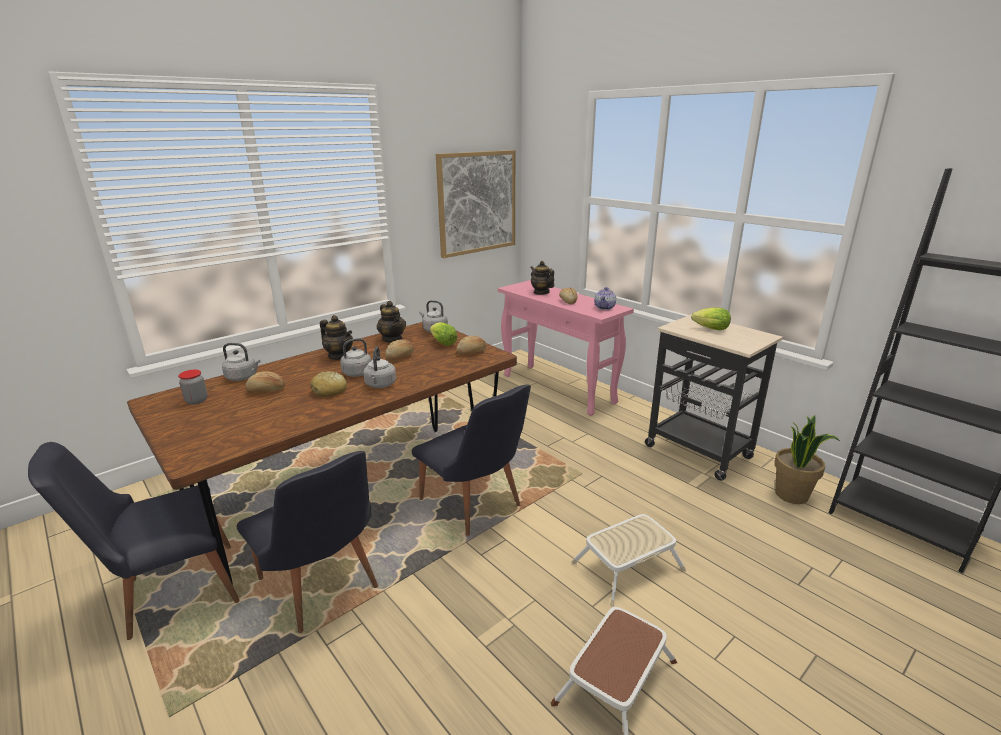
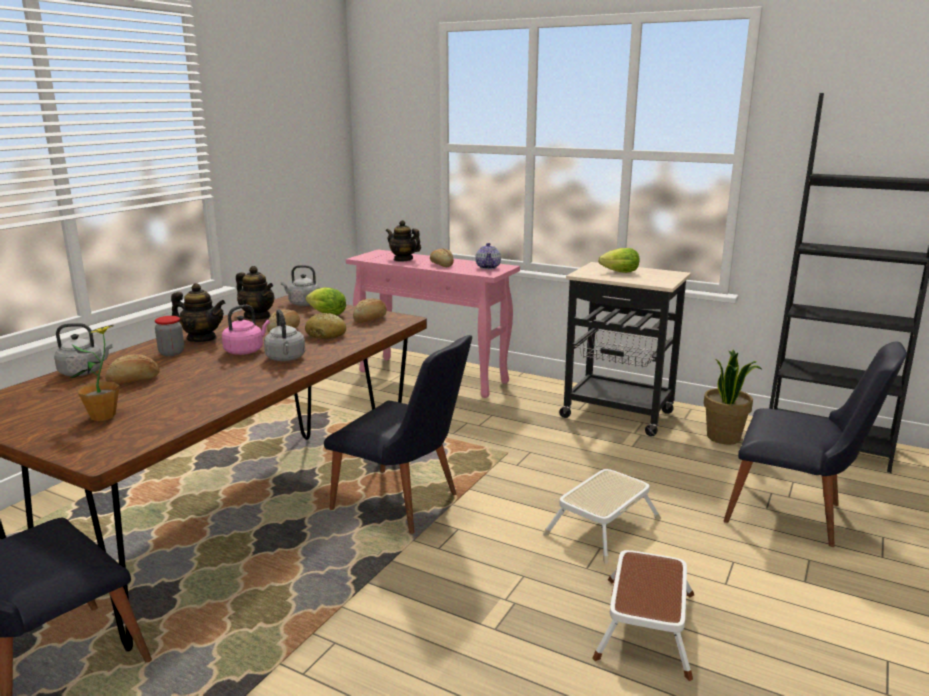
camera: 20 degrees left, 5 degrees down
(196, 401) = (39, 402): jar -> jar (171, 353)
(222, 421) = (103, 416): none -> potted plant
(323, 590) = (262, 623): black chair -> black chair (796, 516)
(330, 391) = (224, 371): bread -> bread (326, 335)
(359, 373) = (246, 351): grey kettle -> pink kettle
(477, 202) = (307, 155): picture -> none

